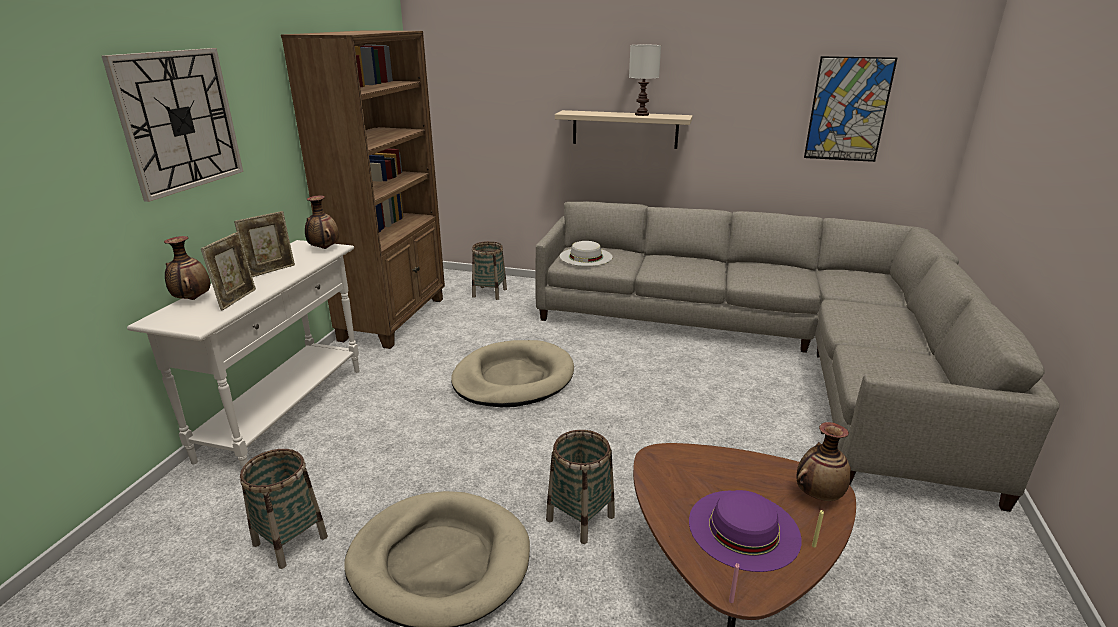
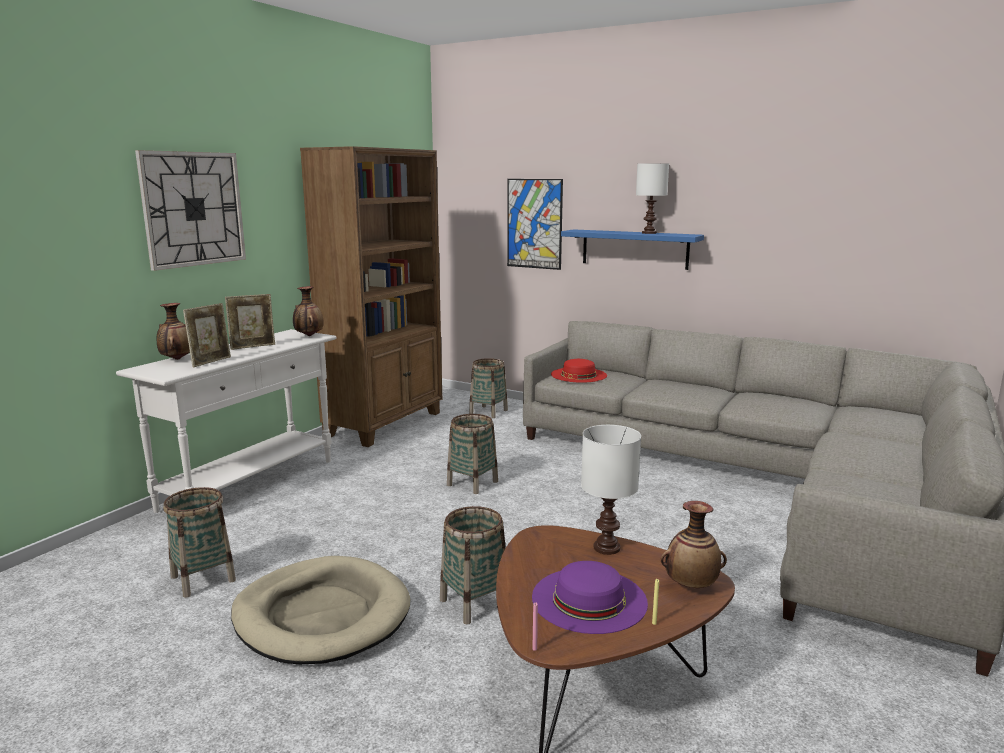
camera: 15 degrees right, 10 degrees down
(513, 378) = (472, 483): beige dog bed -> basket
(586, 256) = (578, 375): white hat -> red hat
(625, 129) = (634, 249): beige shelf -> blue shelf
(724, 462) = (607, 547): none -> white table lamp
(848, 109) = (875, 229): picture -> picture (534, 224)

